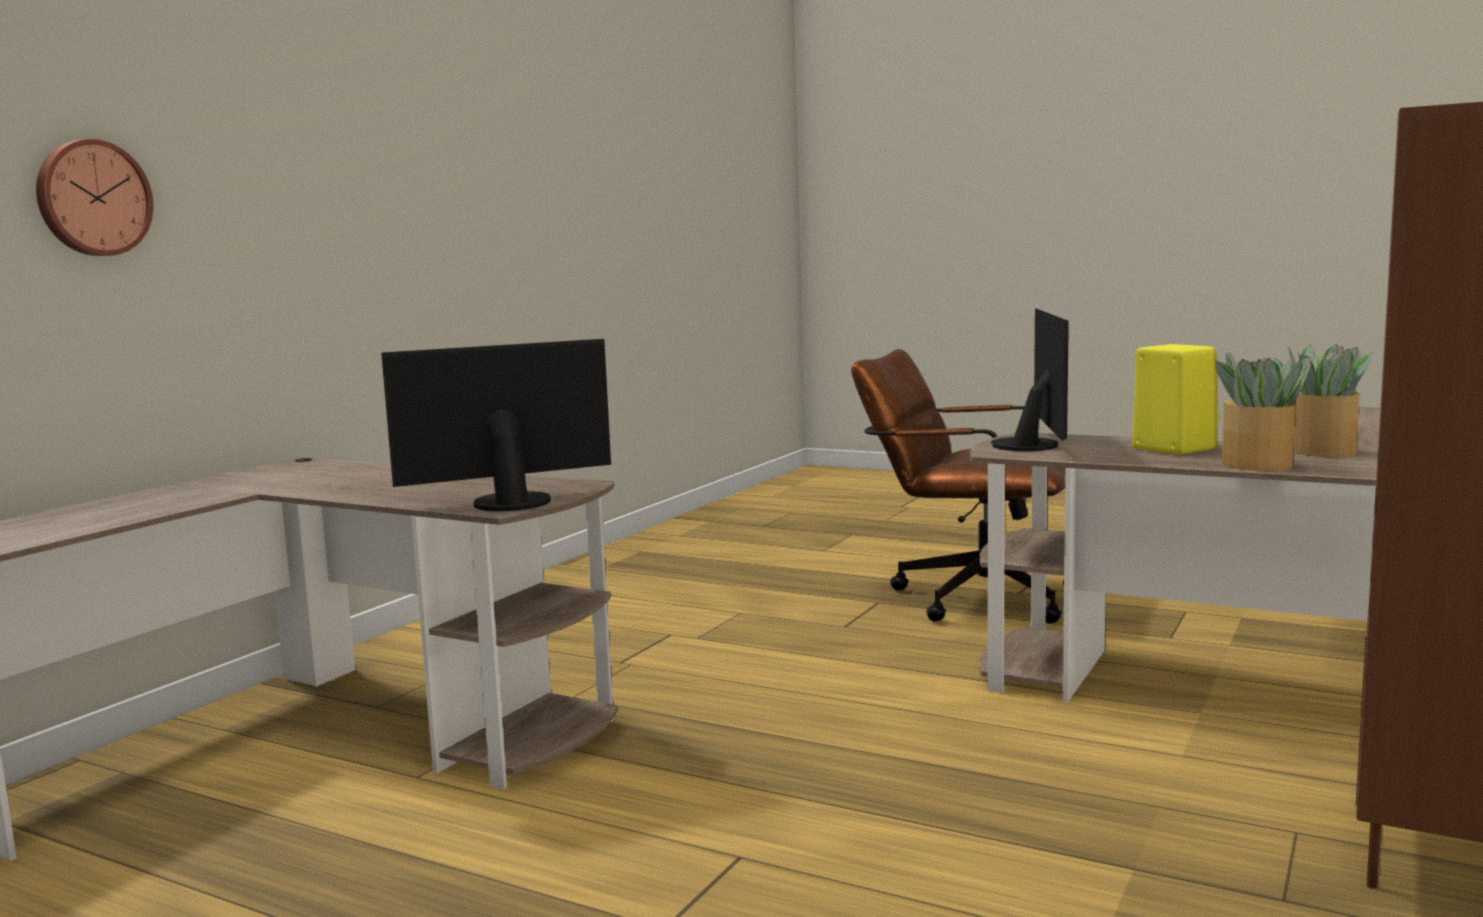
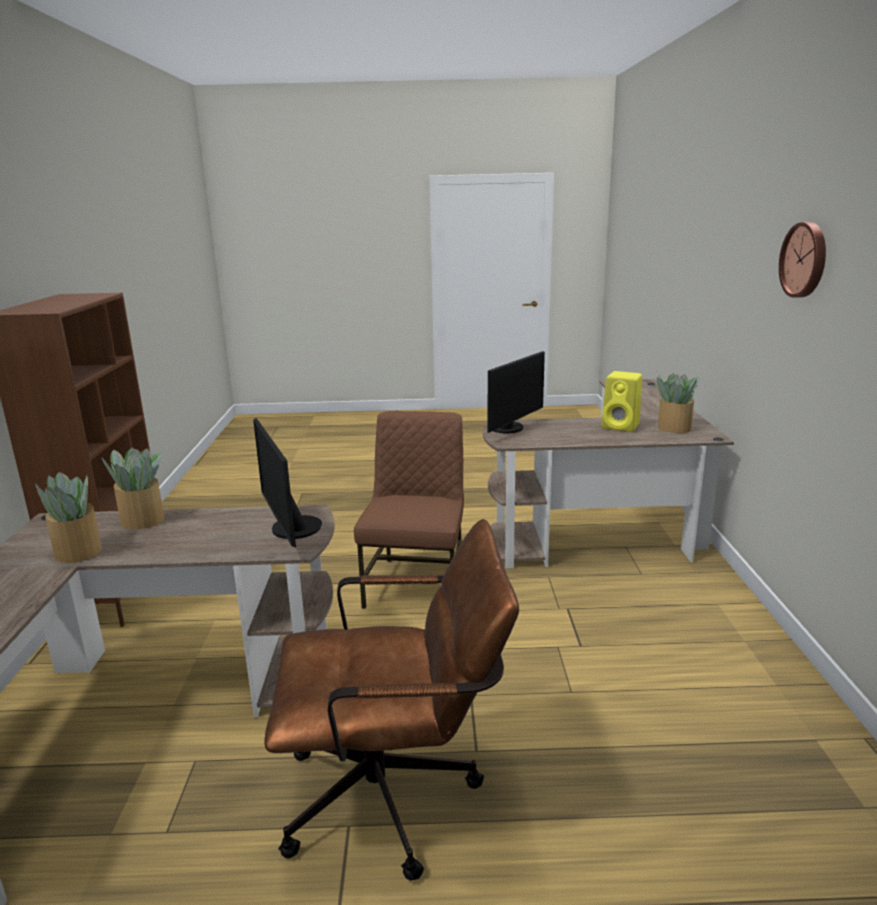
camera: 150 degrees right, 10 degrees up
(92, 198) = (716, 270): wall clock -> wall clock (805, 260)
(288, 474) = (673, 428): none -> potted plant
(786, 730) = (417, 584): none -> brown chair
(1170, 448) = (188, 539): yellow speaker -> yellow speaker (622, 426)

